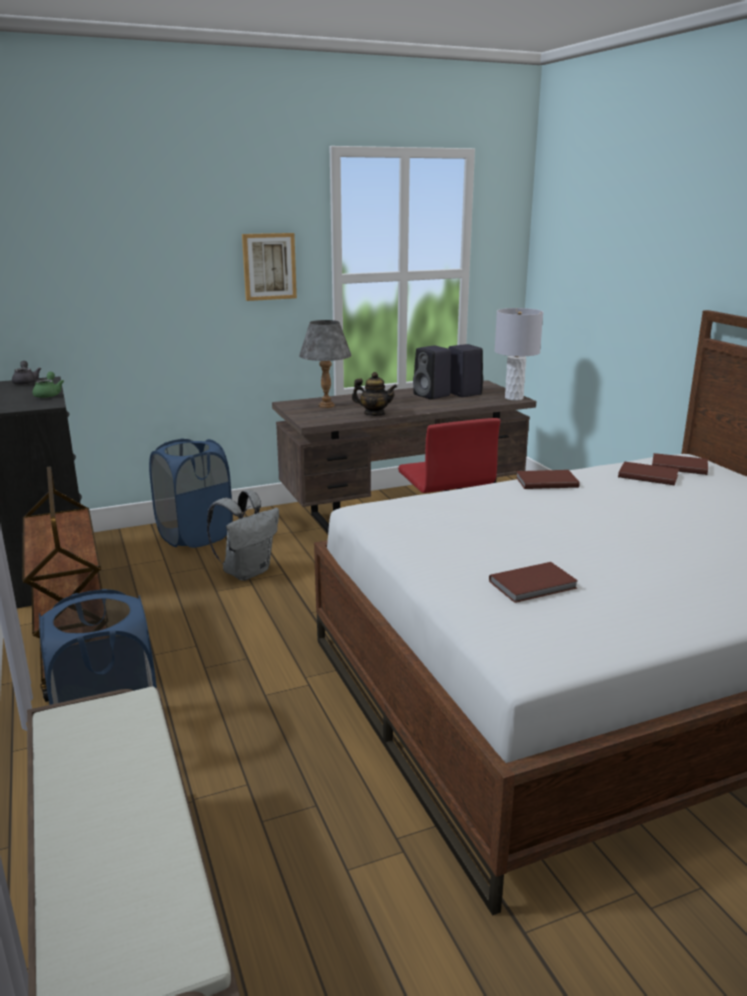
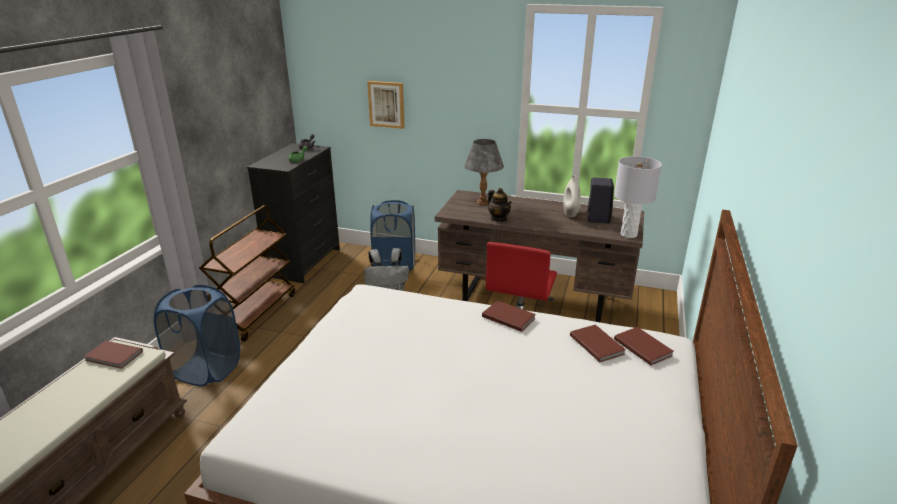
camera: 40 degrees right, 5 degrees up
(269, 266) = (472, 92): picture -> picture (386, 104)
(432, 395) = (570, 214): black speaker -> white vase
(534, 585) = (341, 390): brown book -> brown book (113, 357)

